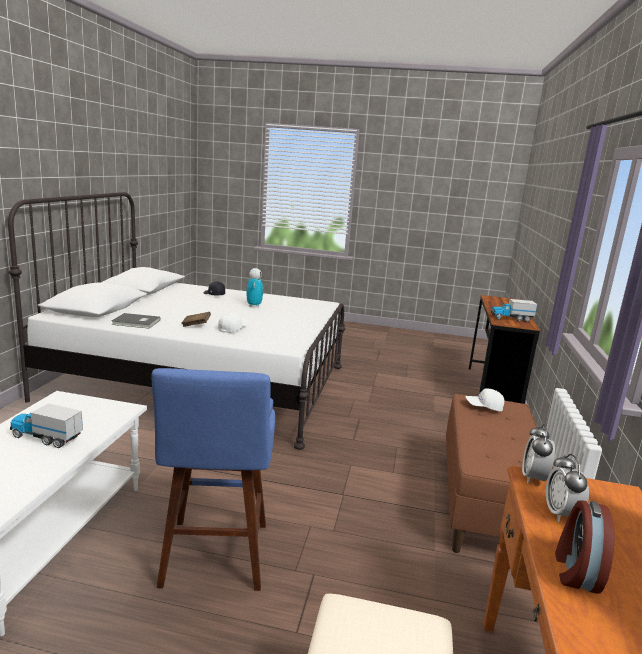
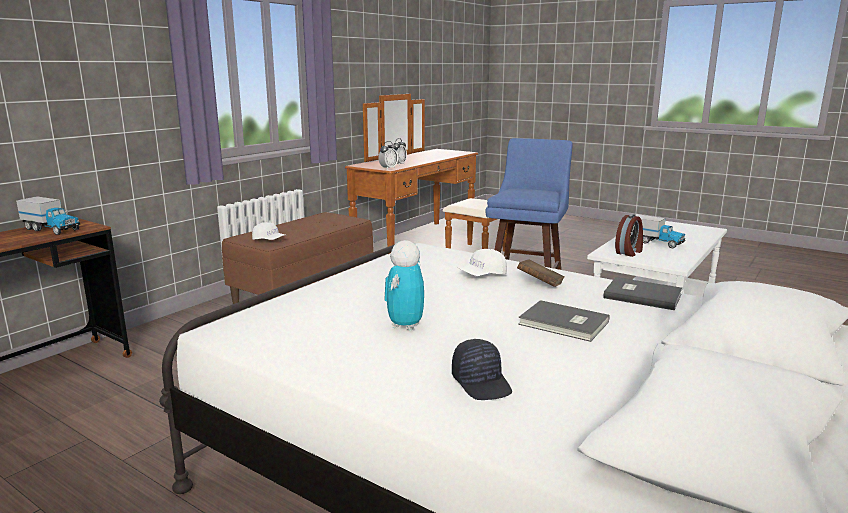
camera: 155 degrees left, 0 degrees up
(184, 309) = (564, 324): none -> grey book
(575, 571) = (420, 161): alarm clock -> alarm clock (629, 252)

